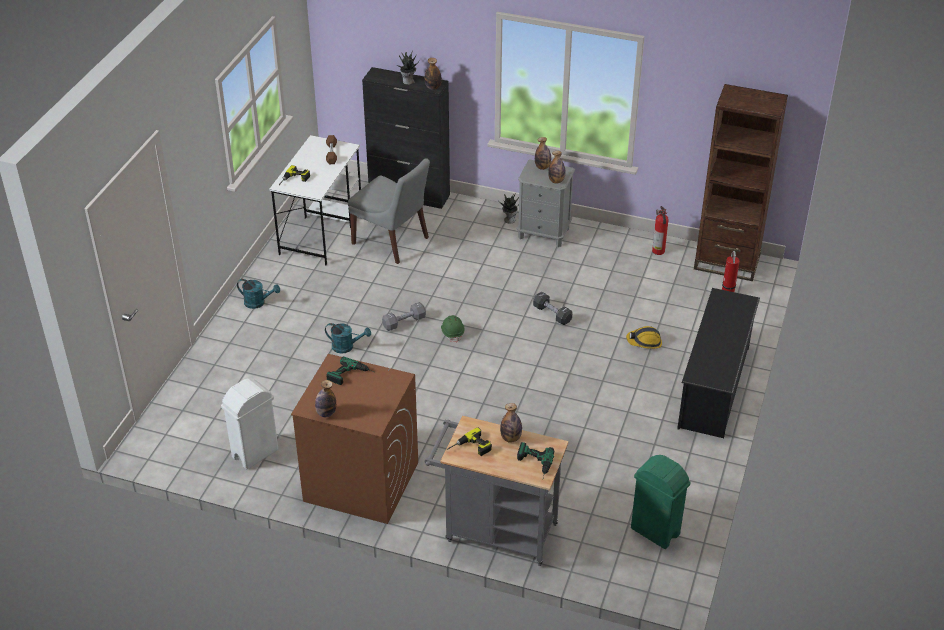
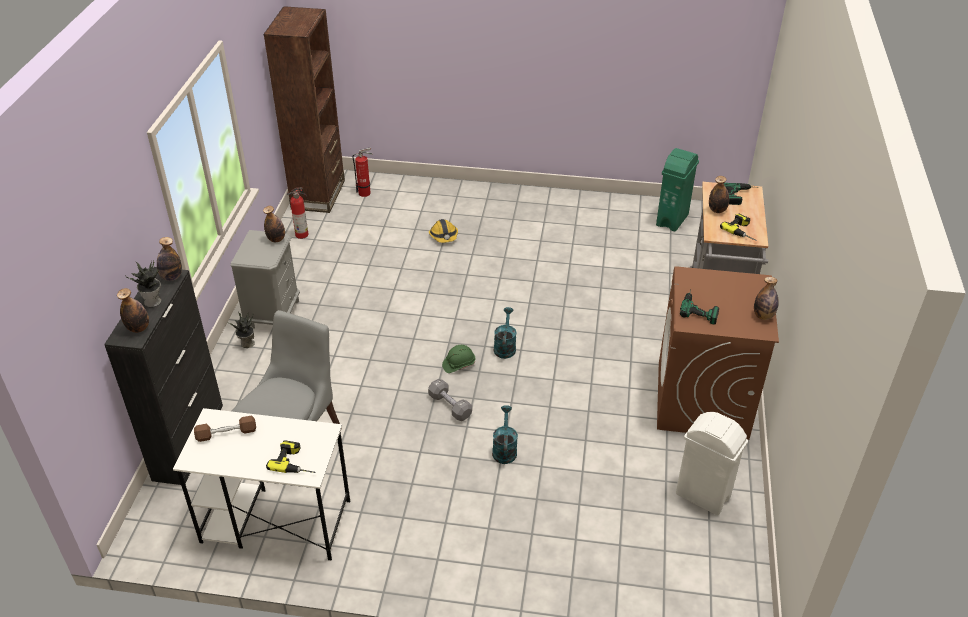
camera: 100 degrees left, 0 degrees up
(258, 303) = (439, 558): turquoise watering can -> turquoise watering can (505, 346)
(542, 167) = (248, 251): bottle -> bottle (138, 328)
(552, 314) = (414, 296): black dumbbell -> none
(714, 387) = (494, 197): black shoe rack -> none

